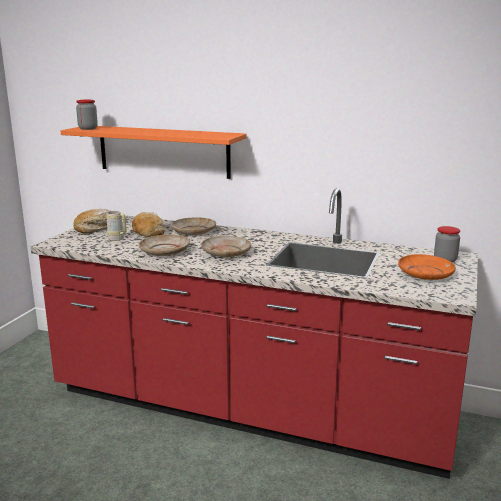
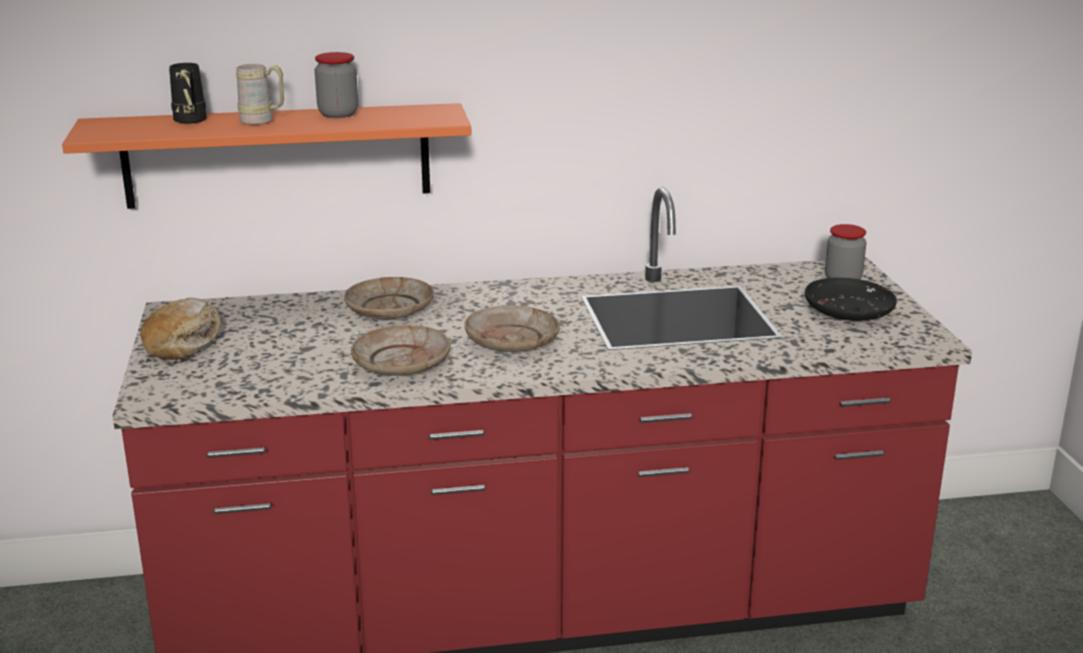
camera: 30 degrees left, 5 degrees up
(88, 128) = (116, 130): jar -> jar (338, 114)
(118, 239) = (270, 357): beige mug -> beige mug (263, 121)
(121, 129) = (190, 121): none -> black mug
(148, 232) = (304, 328): bread -> none
(425, 274) = (848, 311): orange plate -> black plate

